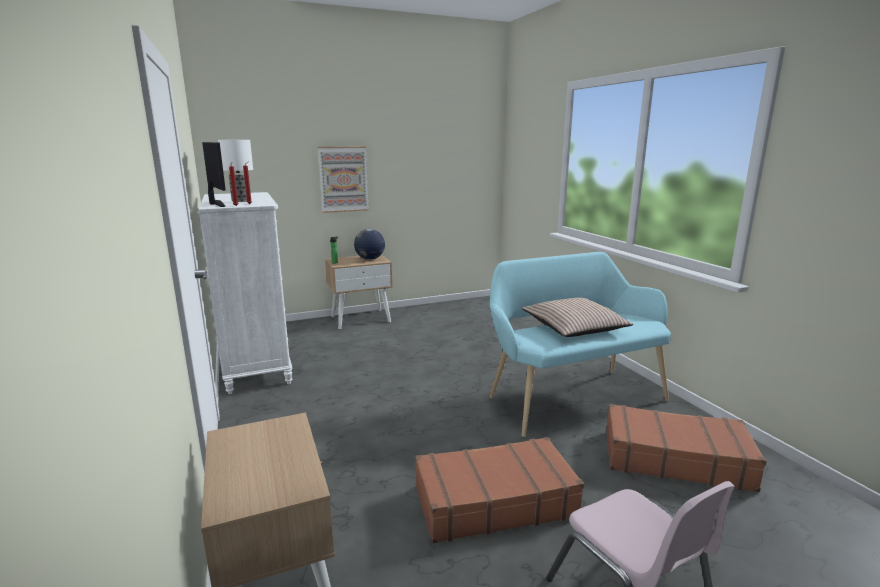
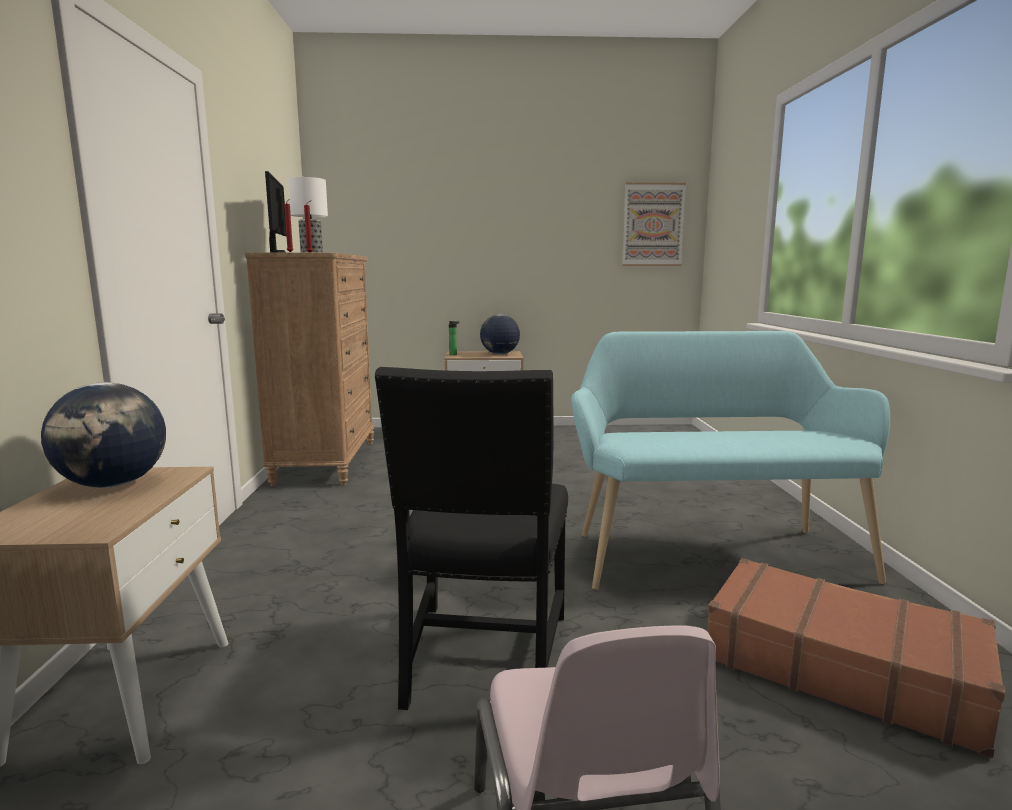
camera: 20 degrees right, 5 degrees down
(256, 363) = (326, 462): white dresser -> brown dresser
(256, 444) = (114, 484): none -> globe
(343, 179) = (476, 251): picture -> picture (653, 225)
(494, 501) = (483, 660): brown suitcase -> black chair
(574, 327) = (709, 435): pillow -> none

